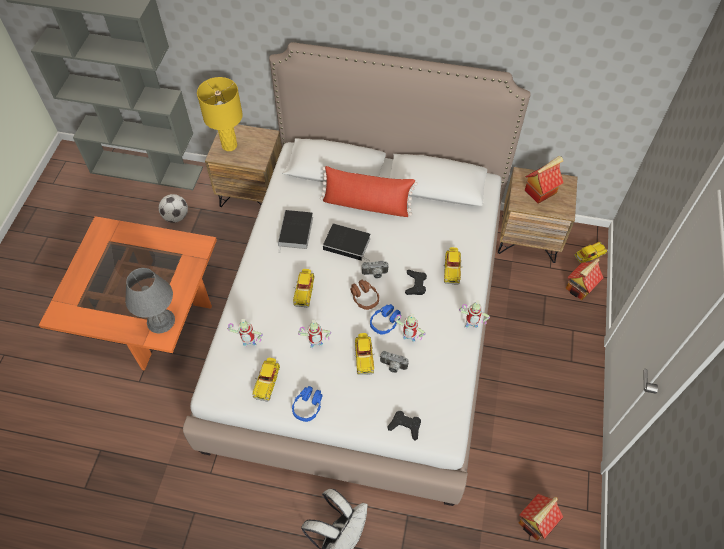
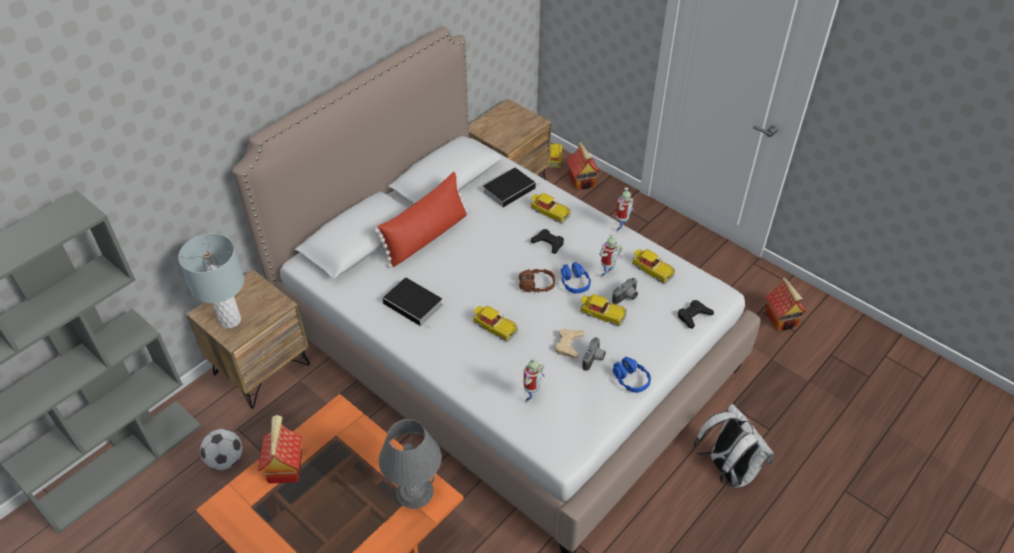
camera: 60 degrees left, 10 degrees down
(229, 145) = (231, 320): yellow table lamp -> grey table lamp
(267, 381) = (583, 400): toy car -> toy car (652, 270)
(316, 347) = (569, 345): toy robot -> beige game controller
(348, 244) = (463, 270): book -> book (510, 189)
(375, 274) = (515, 266): camera -> camera (594, 360)
(540, 191) = (504, 125): toy house -> toy house (284, 466)

